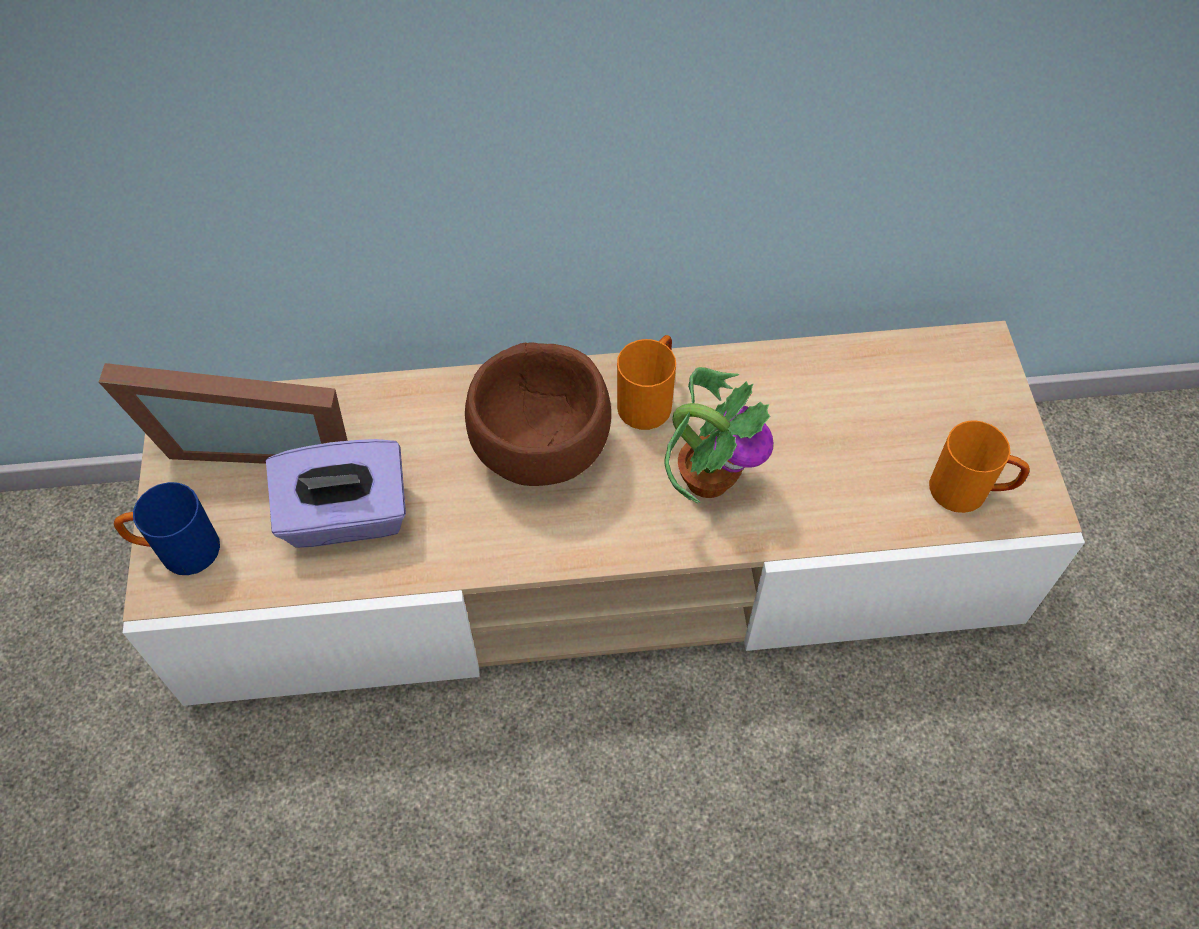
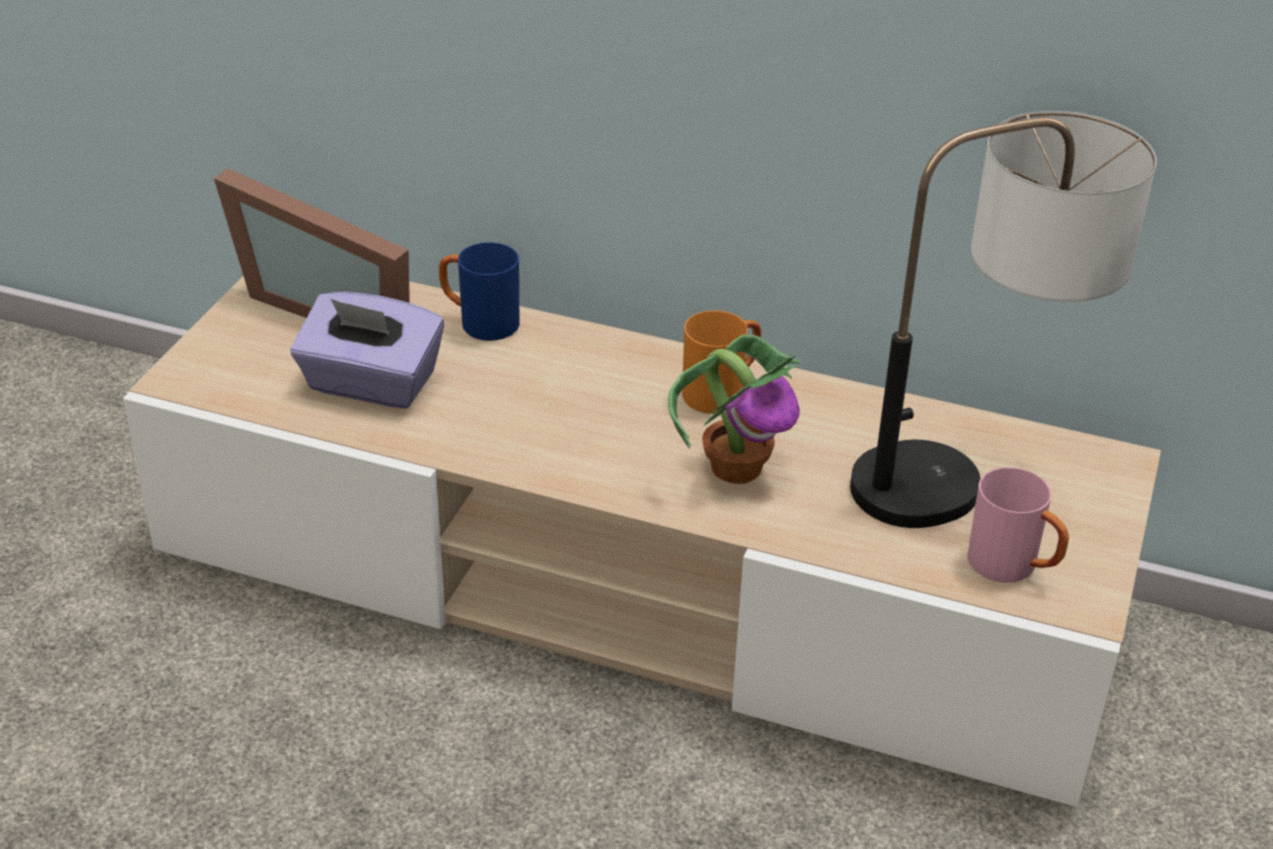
camera: 25 degrees right, 20 degrees down
(177, 551) = (209, 359): blue mug -> blue mug (479, 323)
(542, 449) = (588, 395): brown bowl -> none
(887, 406) = (971, 474): none -> table lamp
(969, 491) = (1013, 568): orange mug -> pink mug

